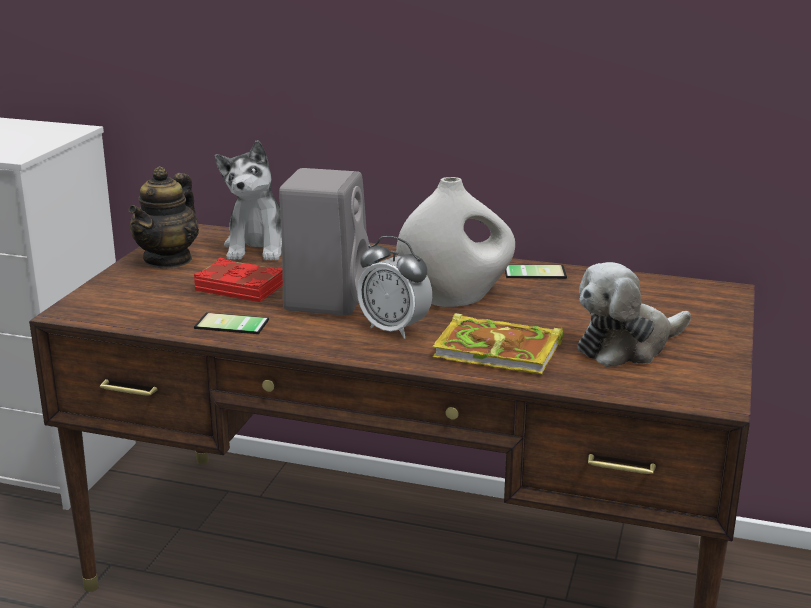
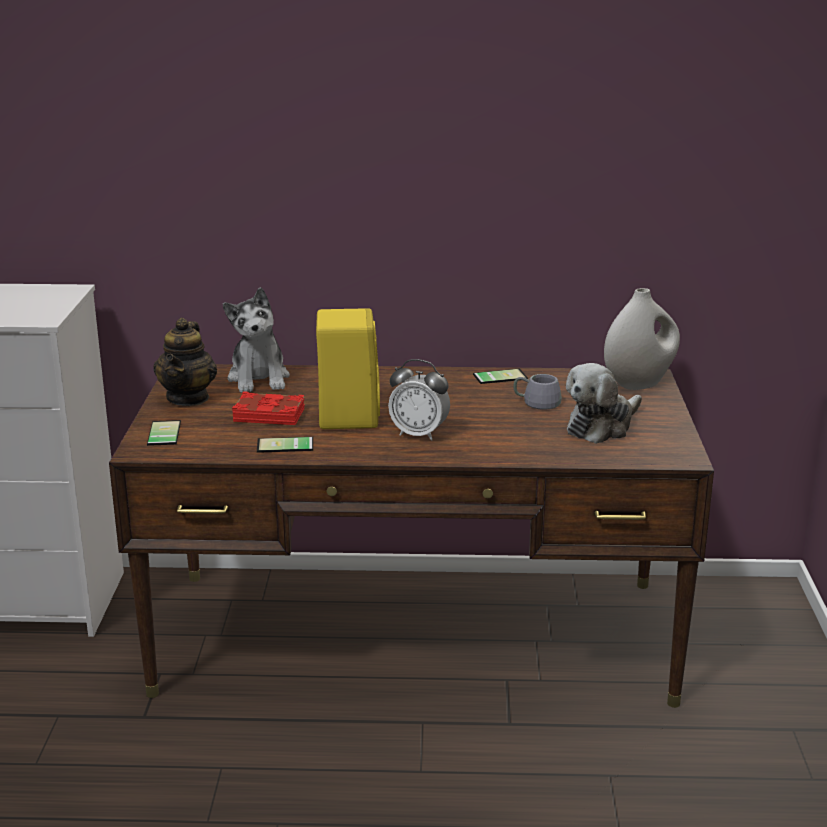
camera: 15 degrees left, 0 degrees up
(109, 295) = (161, 433): none -> phone
(326, 298) = (347, 416): grey speaker -> yellow speaker
(455, 299) = (451, 405): white vase -> white vase (639, 383)
(500, 351) = (511, 441): book -> none
(563, 305) = (537, 401): none -> grey mug

